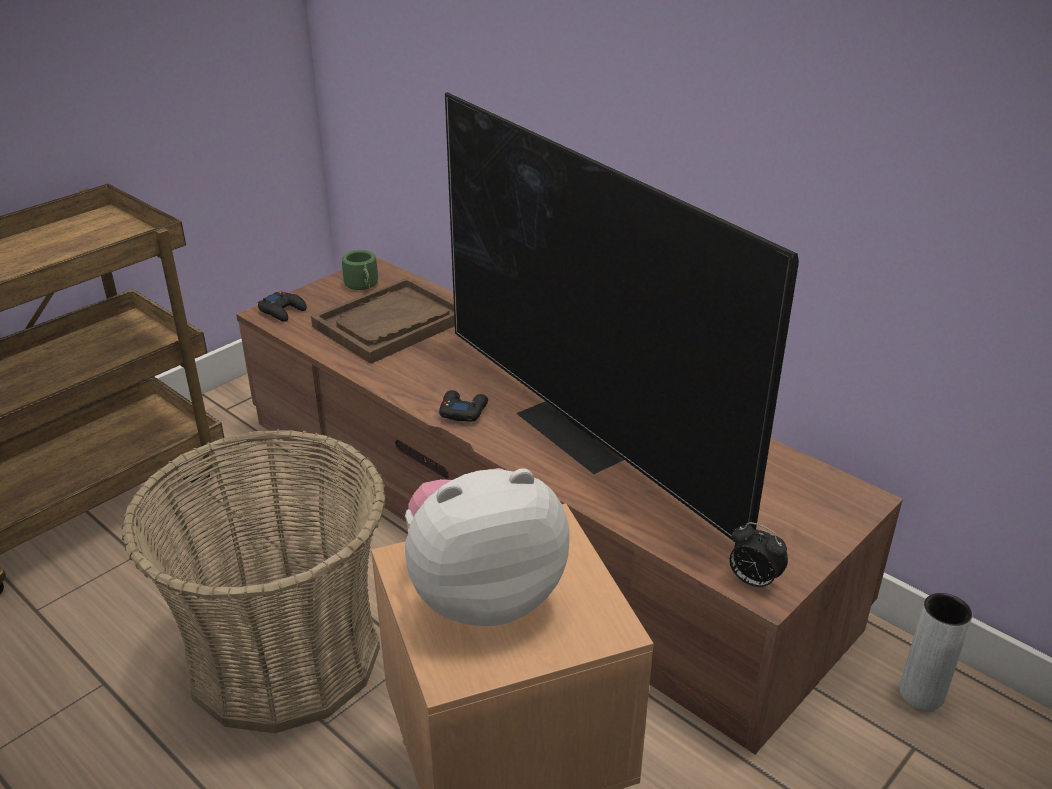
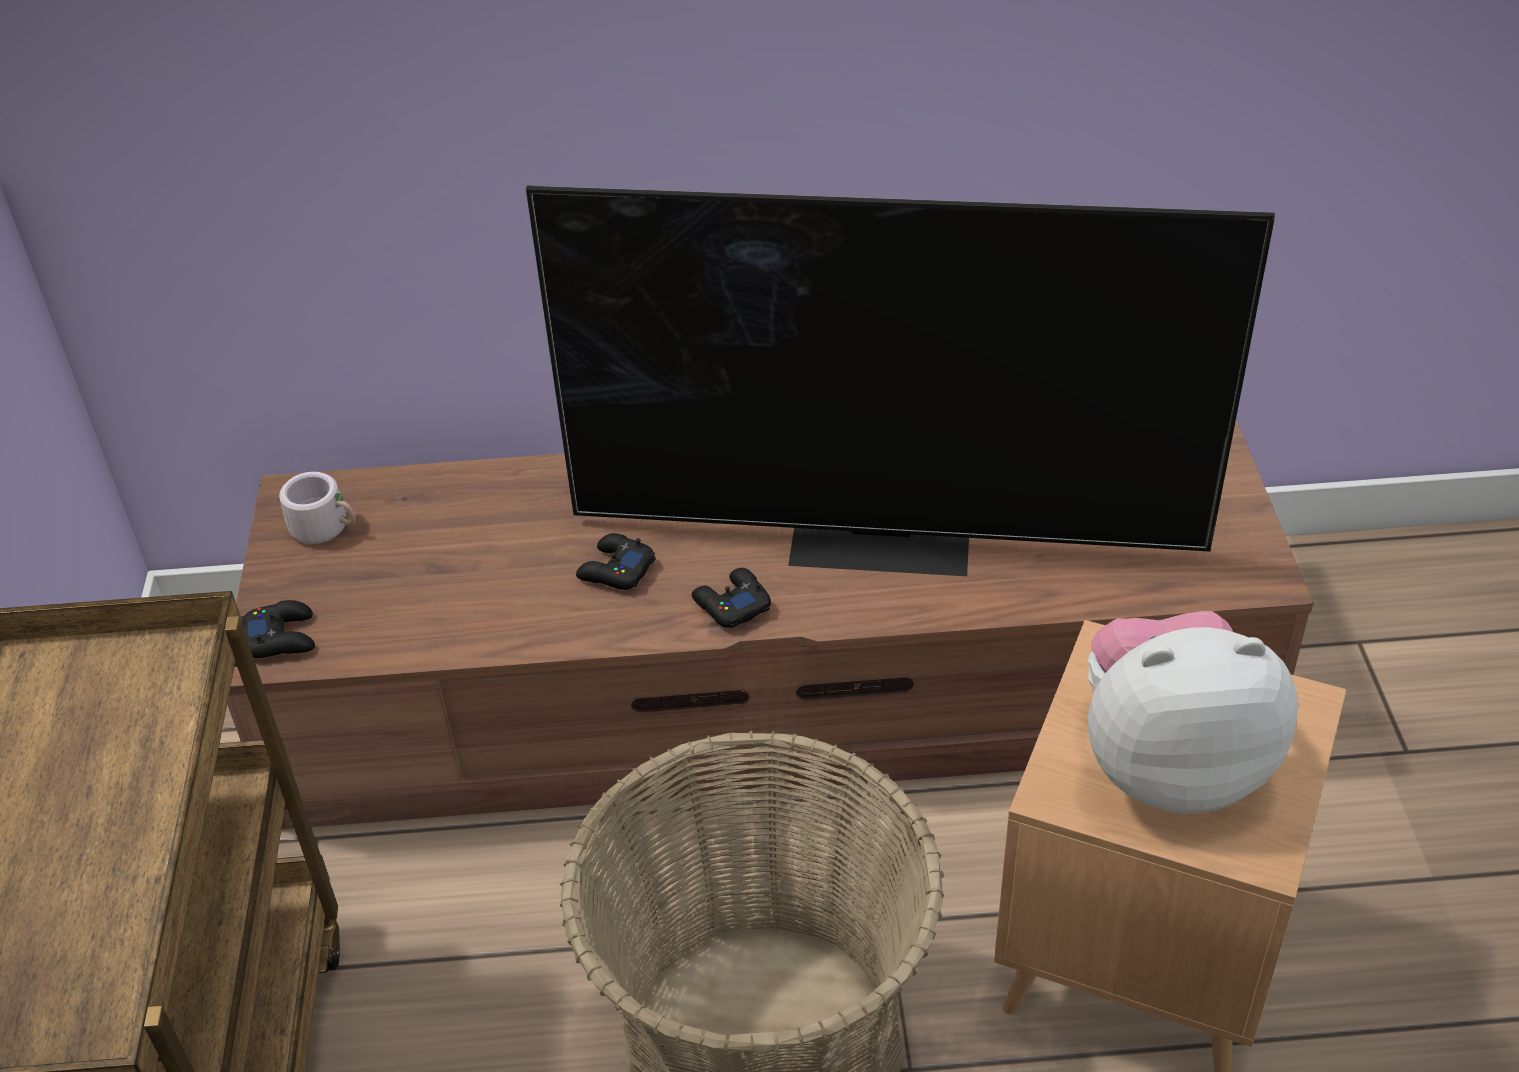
camera: 45 degrees left, 10 degrees up
(364, 285) = (327, 526): green mug -> grey mug
(391, 323) = (457, 555): brown tray -> none
(440, 367) = (615, 570): none -> black game controller
(483, 594) = (1170, 764): plush toy -> plush toy turned 60 degrees clockwise
(752, 581) = (1242, 577): alarm clock -> none
(921, 693) = (1308, 589): grey vase -> none

